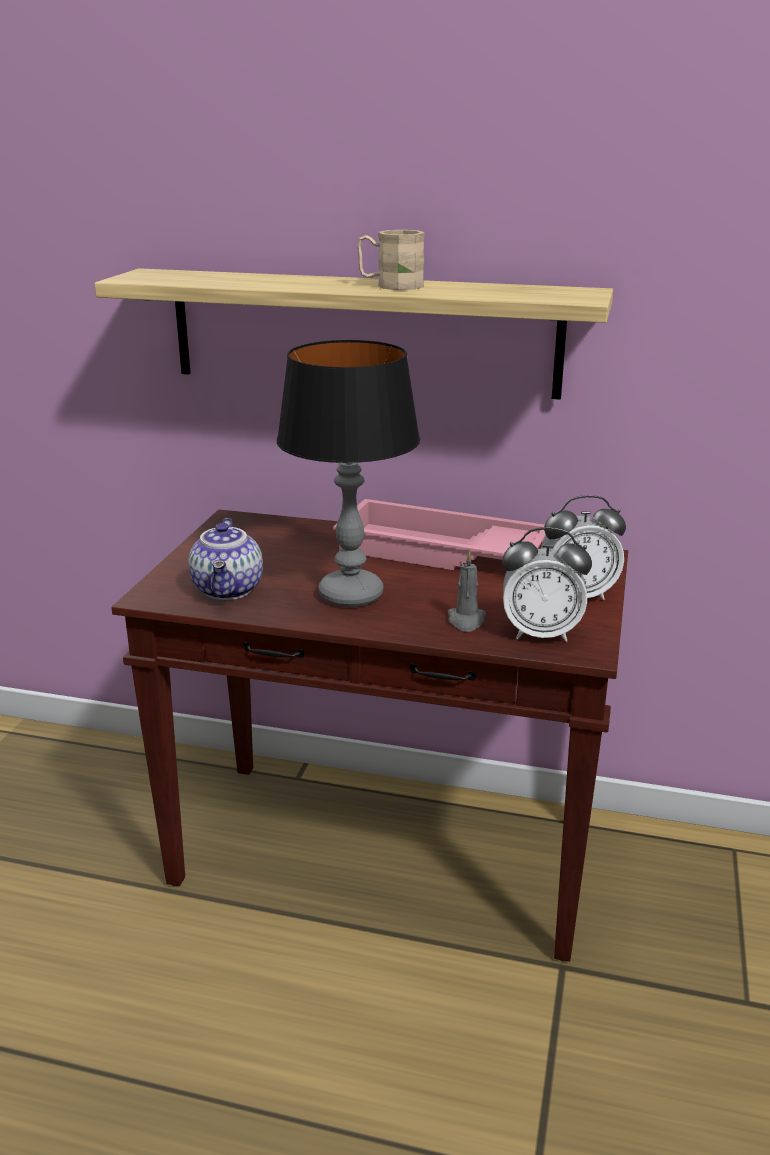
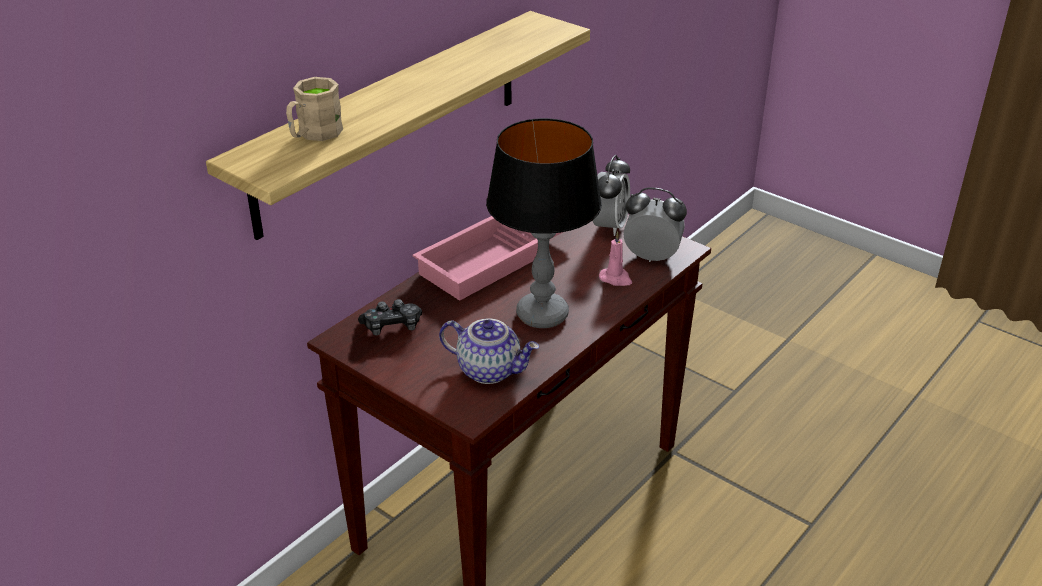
camera: 65 degrees left, 10 degrees up
(268, 533) = (392, 326): none -> game controller
(390, 286) = (444, 74): beige mug -> beige mug (314, 134)
(466, 621) = (616, 279): grey candle -> pink candle
(541, 633) = (651, 257): alarm clock -> alarm clock turned 105 degrees counterclockwise

